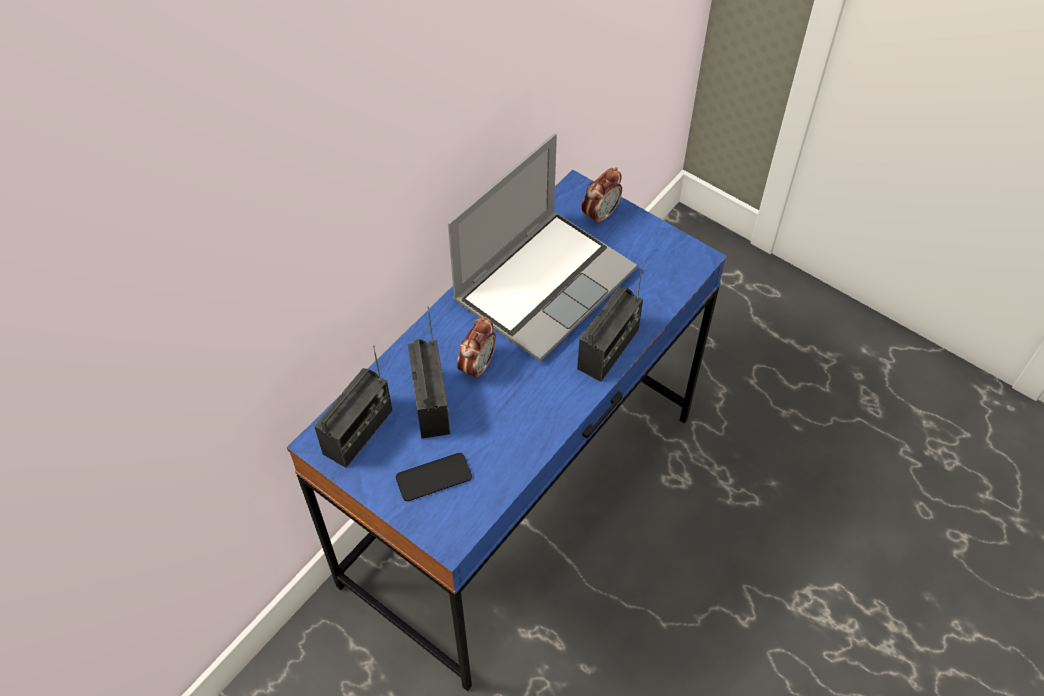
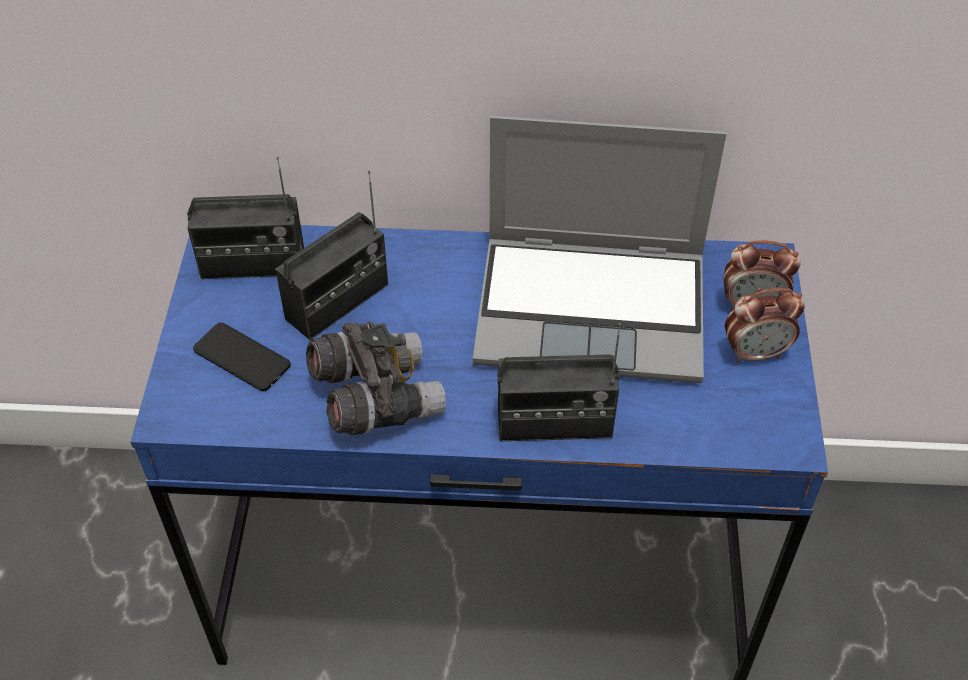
camera: 55 degrees right, 5 degrees down
(477, 366) = (422, 313): alarm clock -> alarm clock (755, 353)
(522, 423) = (376, 397): none -> grey binoculars

